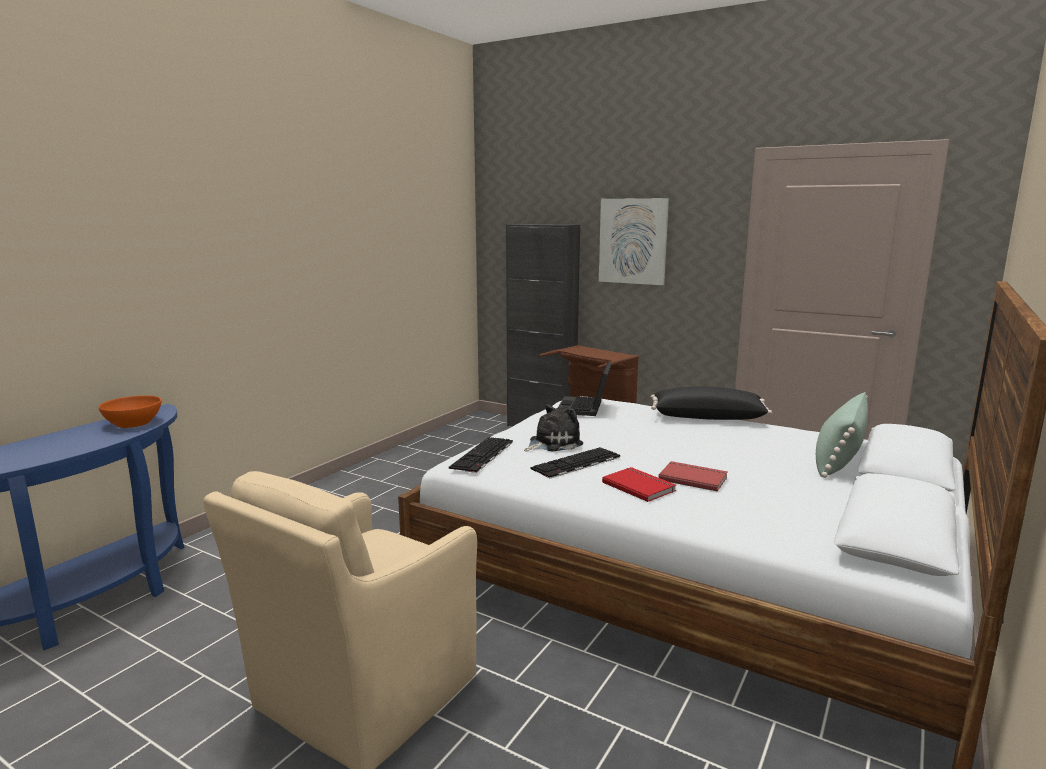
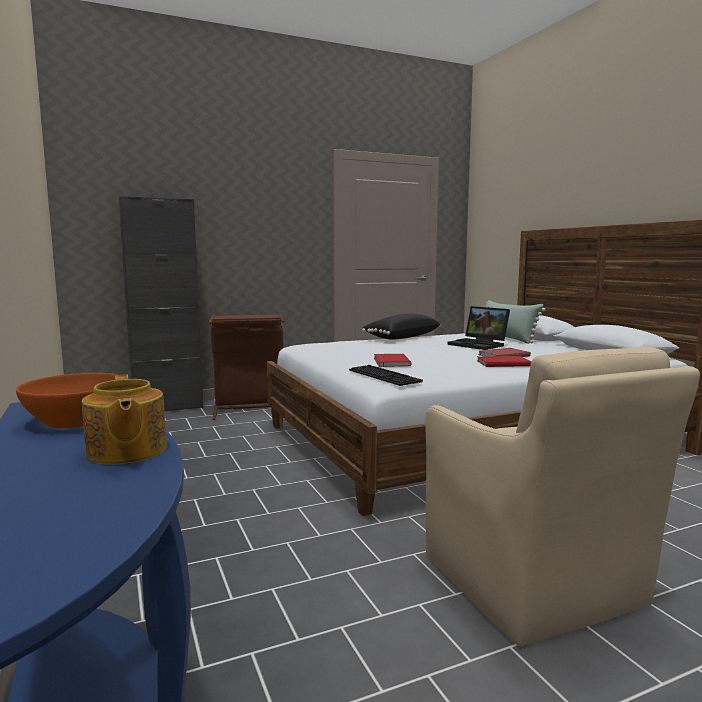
camera: 55 degrees left, 5 degrees down
(75, 446) = (126, 451): none -> teapot
(552, 443) = (390, 362): plush toy -> red book
(576, 463) = (441, 365): keyboard -> none
(585, 408) = (334, 346): laptop -> laptop (479, 345)
(633, 241) = (242, 218): picture -> none

